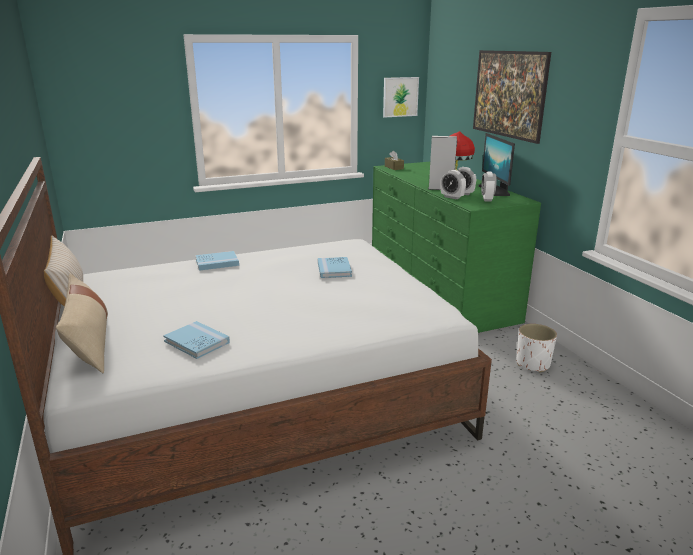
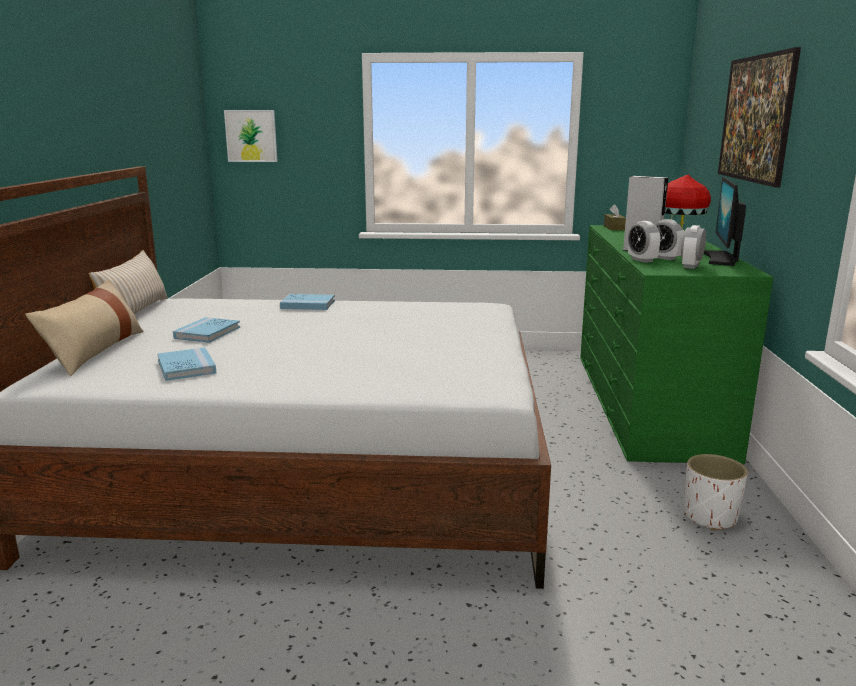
camera: 25 degrees right, 5 degrees down
(334, 269) = (426, 327): blue book -> blue book (207, 332)
(400, 97) = (642, 135): picture -> picture (251, 136)

